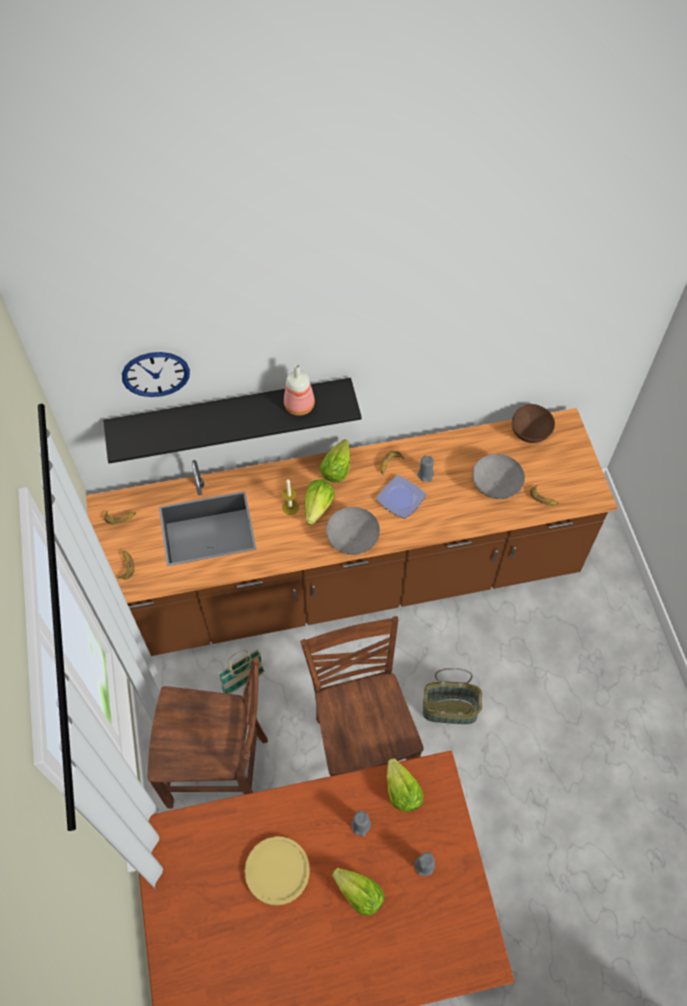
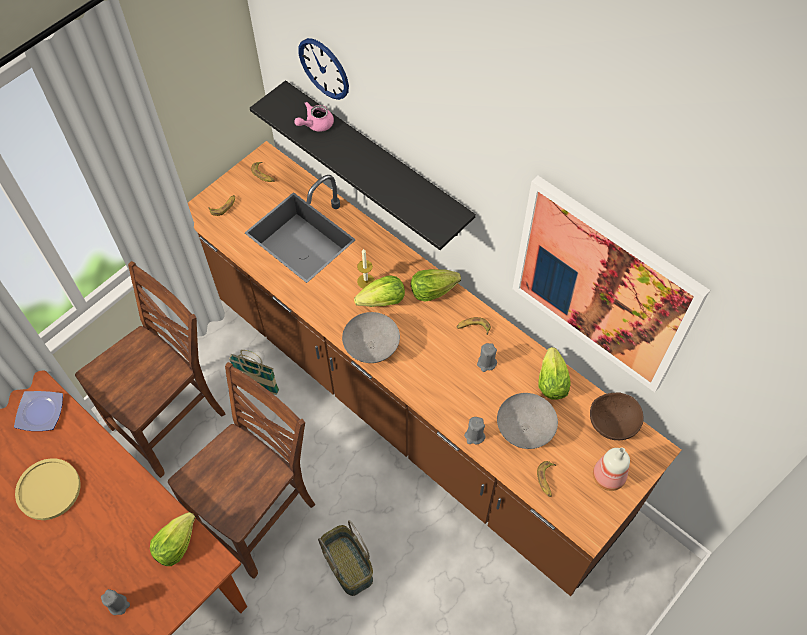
camera: 55 degrees right, 0 degrees up
(171, 425) = (315, 124): none -> pink teapot
(221, 771) = (172, 421): brown chair -> brown chair turned 105 degrees counterclockwise
(300, 406) = (411, 197): bottle -> bottle (608, 478)
(359, 894) = (63, 566): lettuce -> lettuce (551, 382)
(360, 825) = (124, 530): grey candle -> grey candle (474, 436)
(401, 499) = (443, 359): plate -> plate (39, 413)
(483, 341) = (602, 286): none -> picture

